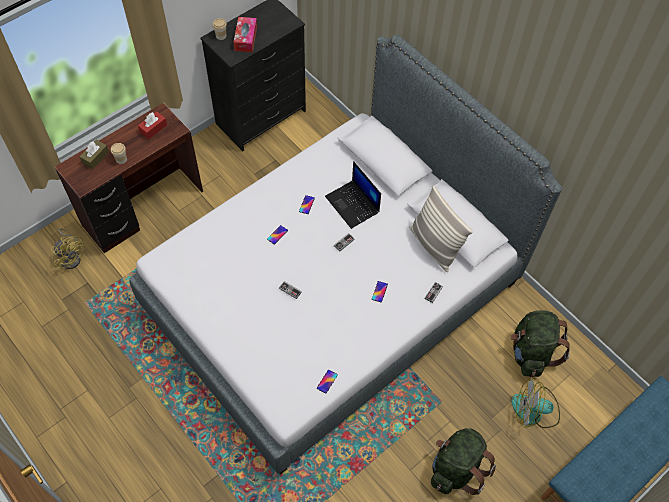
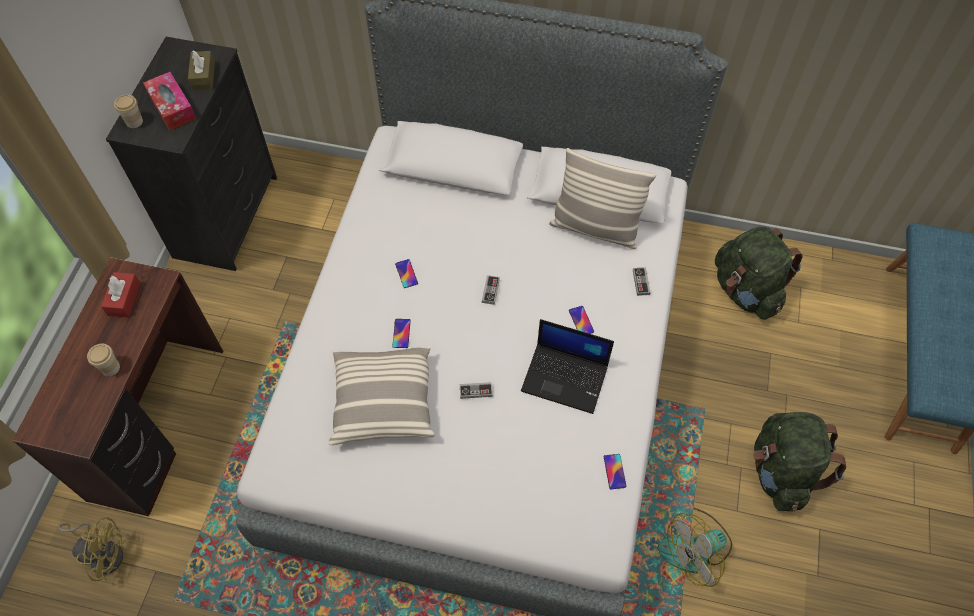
camera: 35 degrees left, 0 degrees up
(95, 157) = (68, 388): brown tissue box -> brown tissue box (203, 76)
(238, 263) = (383, 401): none -> pillow
(353, 204) = (462, 239): laptop -> laptop (566, 378)
(534, 411) = (802, 351): fan -> fan (695, 548)

